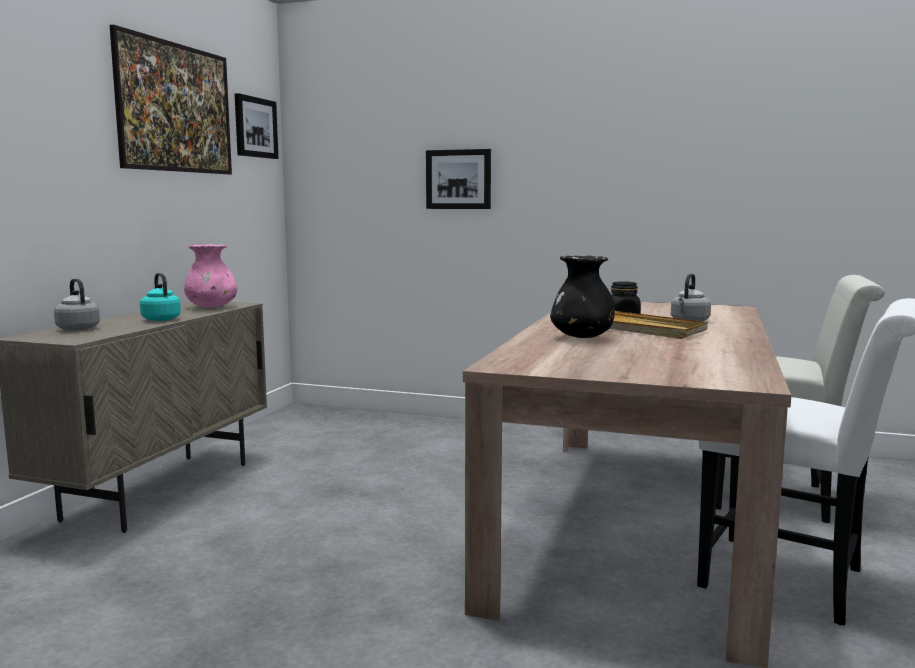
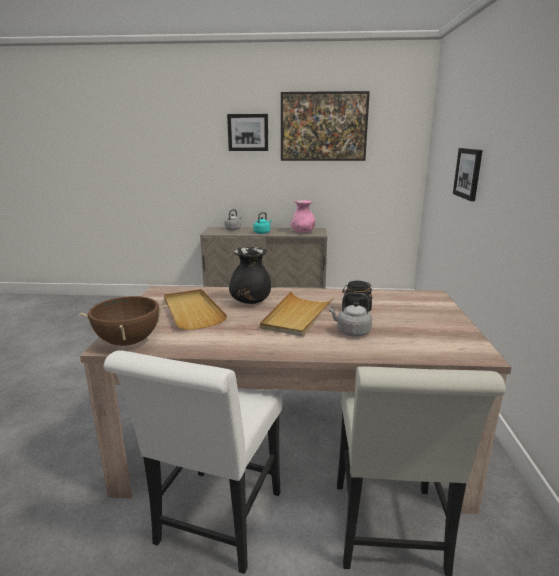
camera: 75 degrees right, 10 degrees up
(255, 127) = (397, 130): picture -> picture (248, 132)
(614, 355) = (192, 311): none -> beige tray
(735, 377) = (128, 342): none -> brown cooking pot

